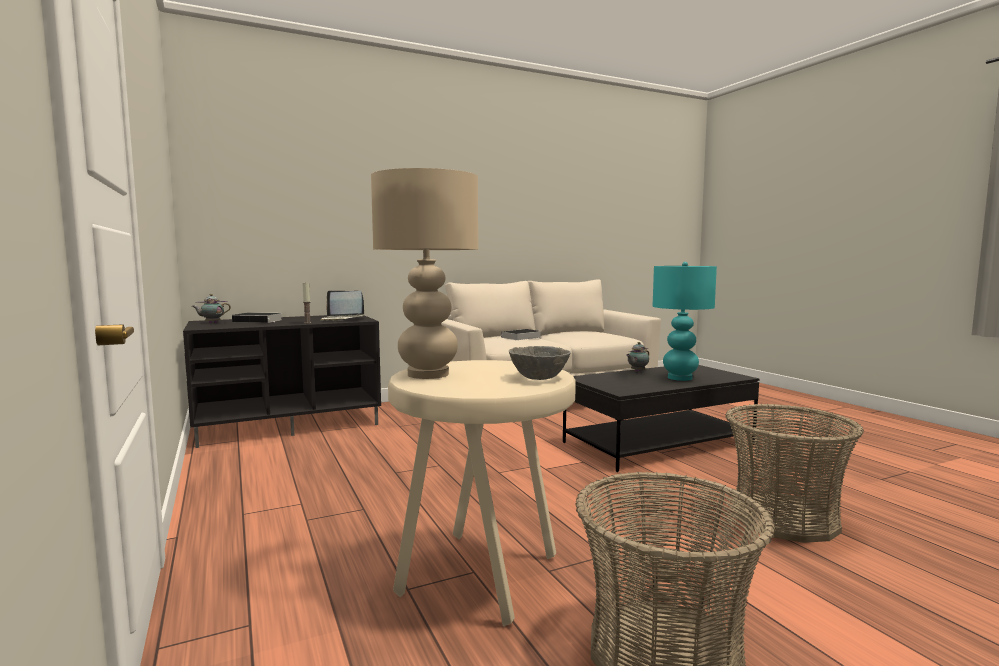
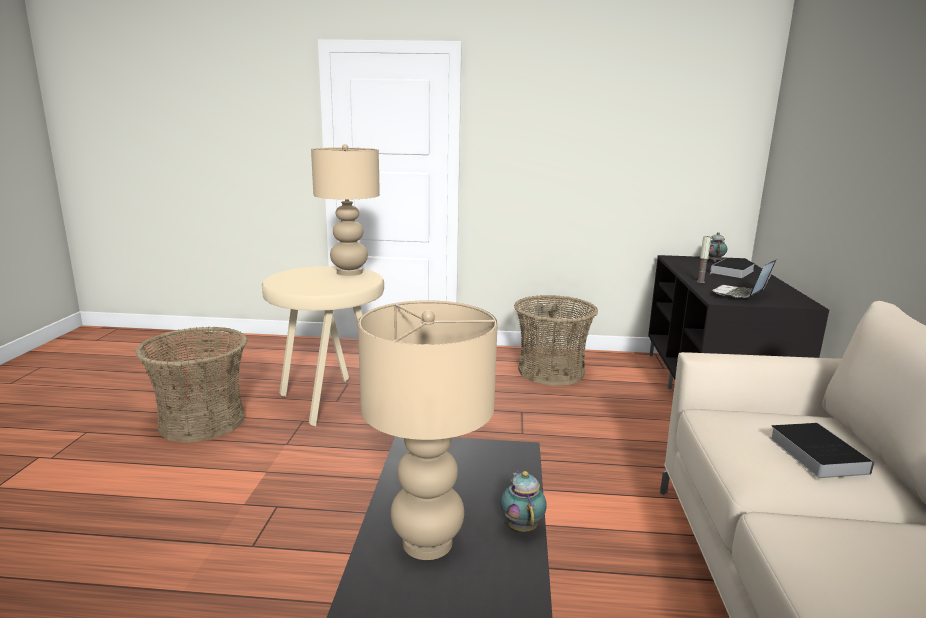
camera: 120 degrees right, 10 degrees up
(539, 378) = (292, 286): grey bowl -> none
(680, 378) = (426, 543): turquoise table lamp -> beige table lamp
(784, 518) = (174, 569): basket -> basket (551, 371)

